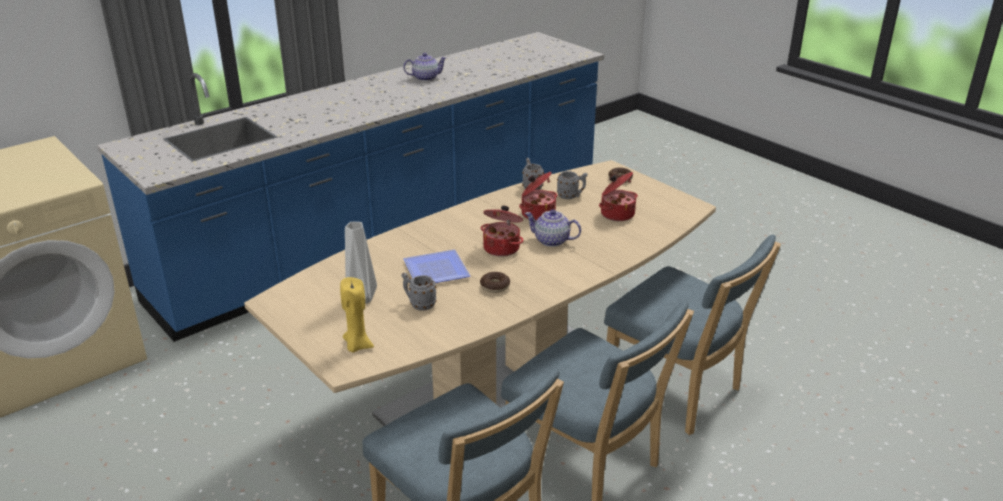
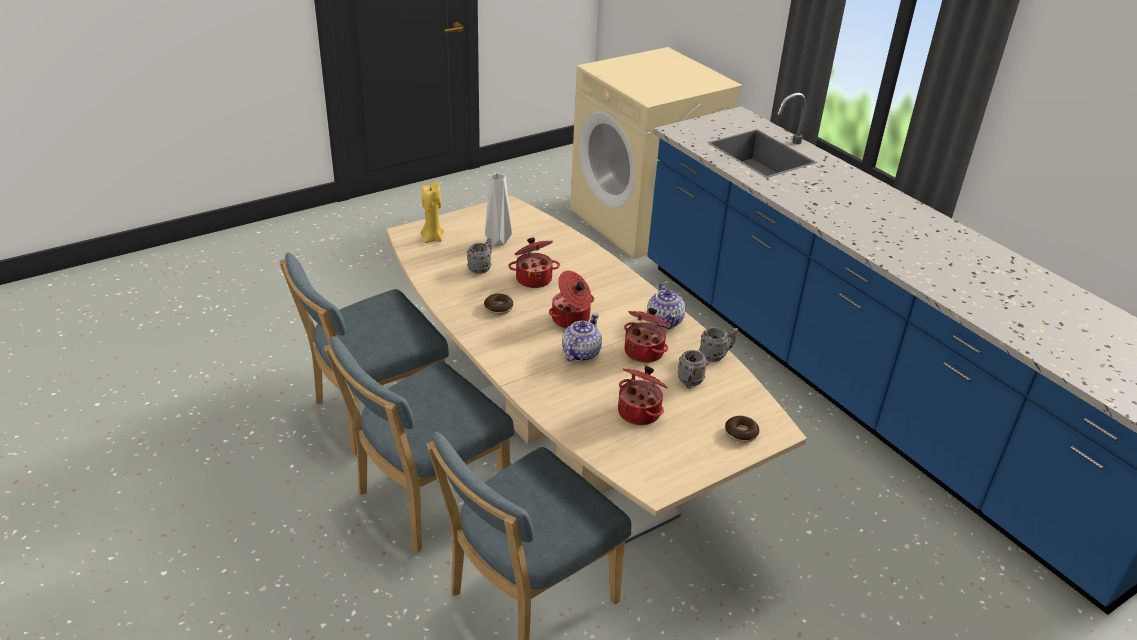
camera: 95 degrees right, 5 degrees up
(425, 78) = (978, 268): teapot -> teapot (665, 321)
(435, 272) = (533, 278): plate -> cooking pot

